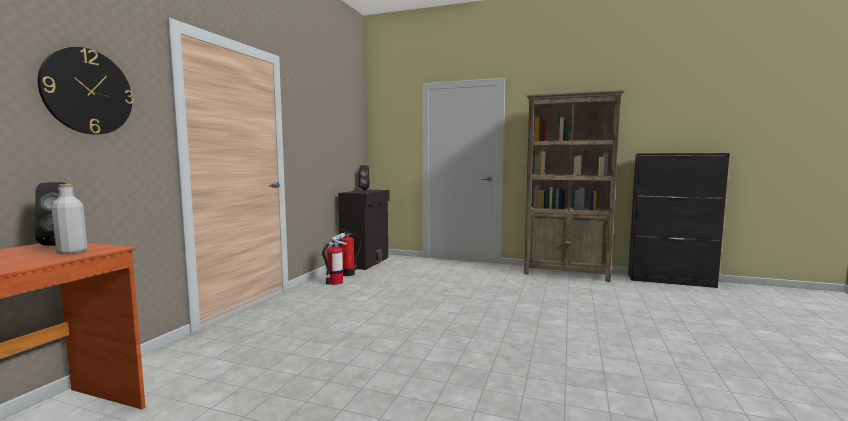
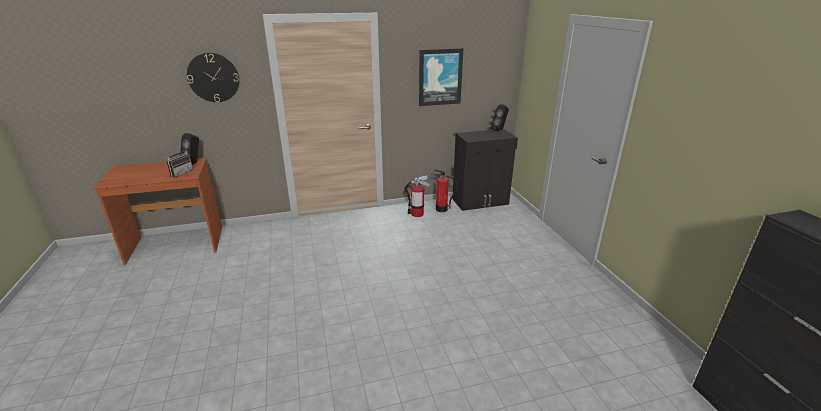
camera: 55 degrees right, 20 degrees up
(72, 251) = (180, 173): grey bottle -> radio
(323, 135) = (440, 77): none -> picture
(566, 273) = (630, 321): brown bookcase -> none

